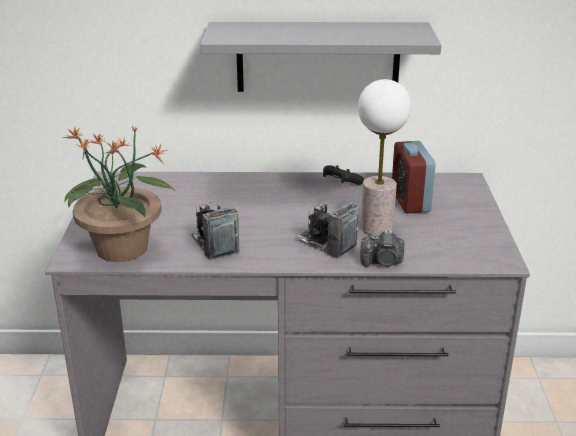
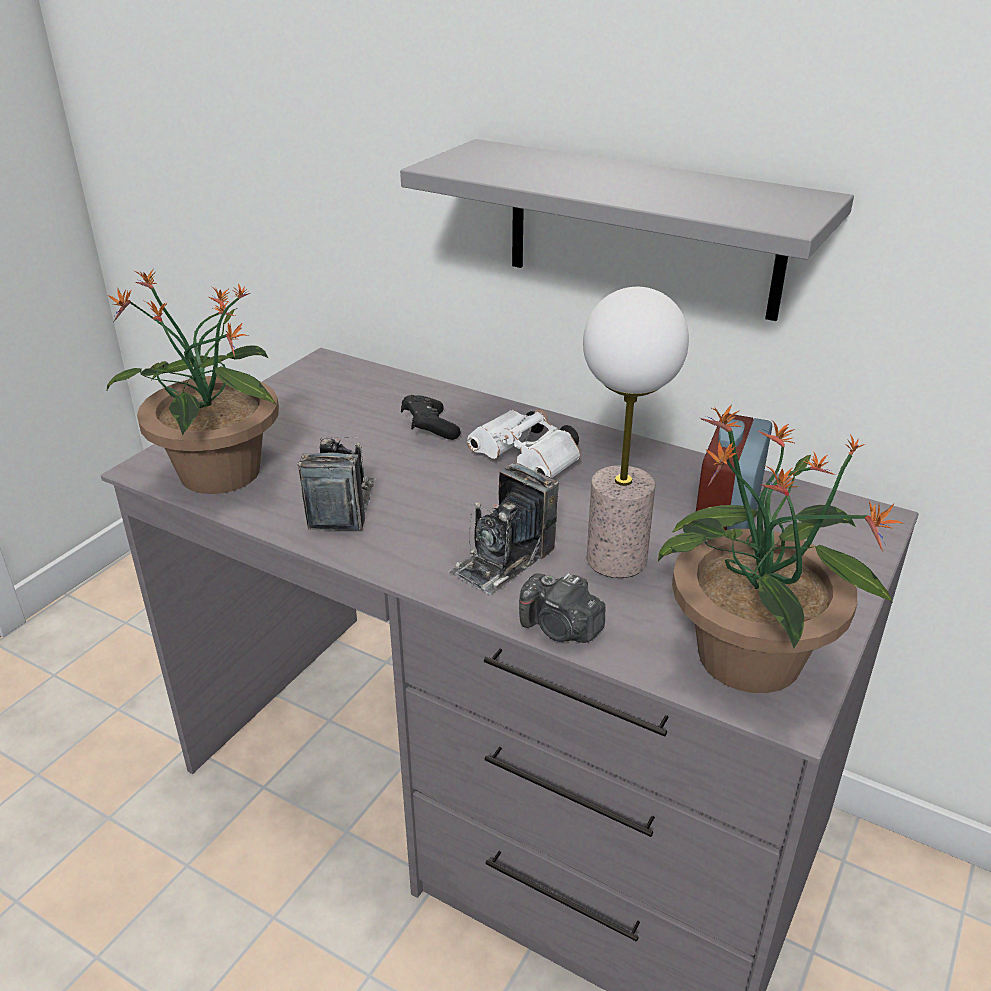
camera: 30 degrees right, 5 degrees up
(288, 198) = (529, 463): none -> white binoculars
(325, 243) = (503, 560): camera -> camera turned 120 degrees counterclockwise
(341, 182) = (639, 459): black game controller -> black game controller (429, 429)
(471, 248) = (749, 660): none -> potted plant

